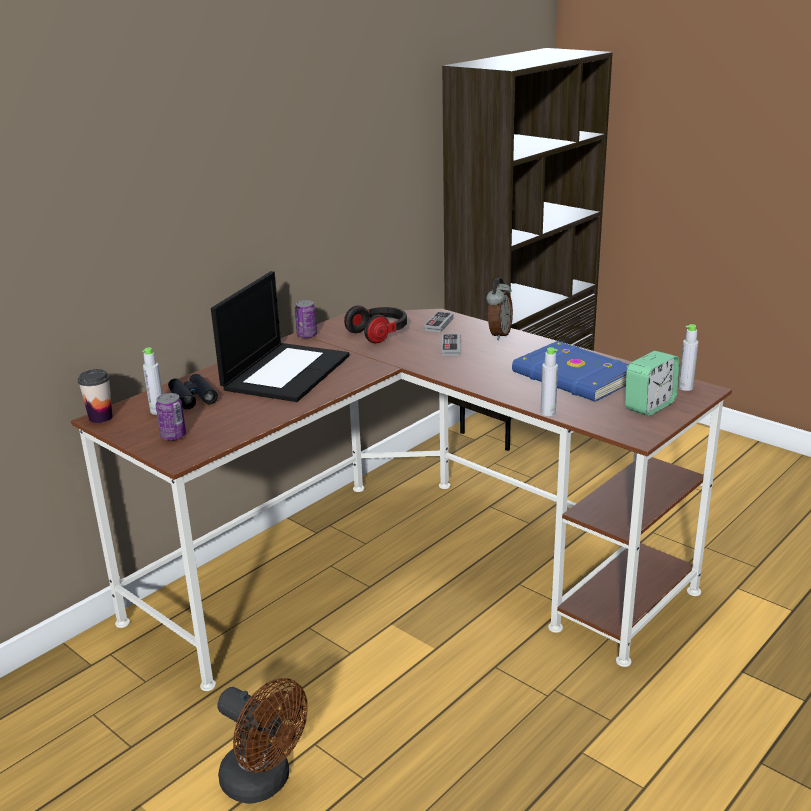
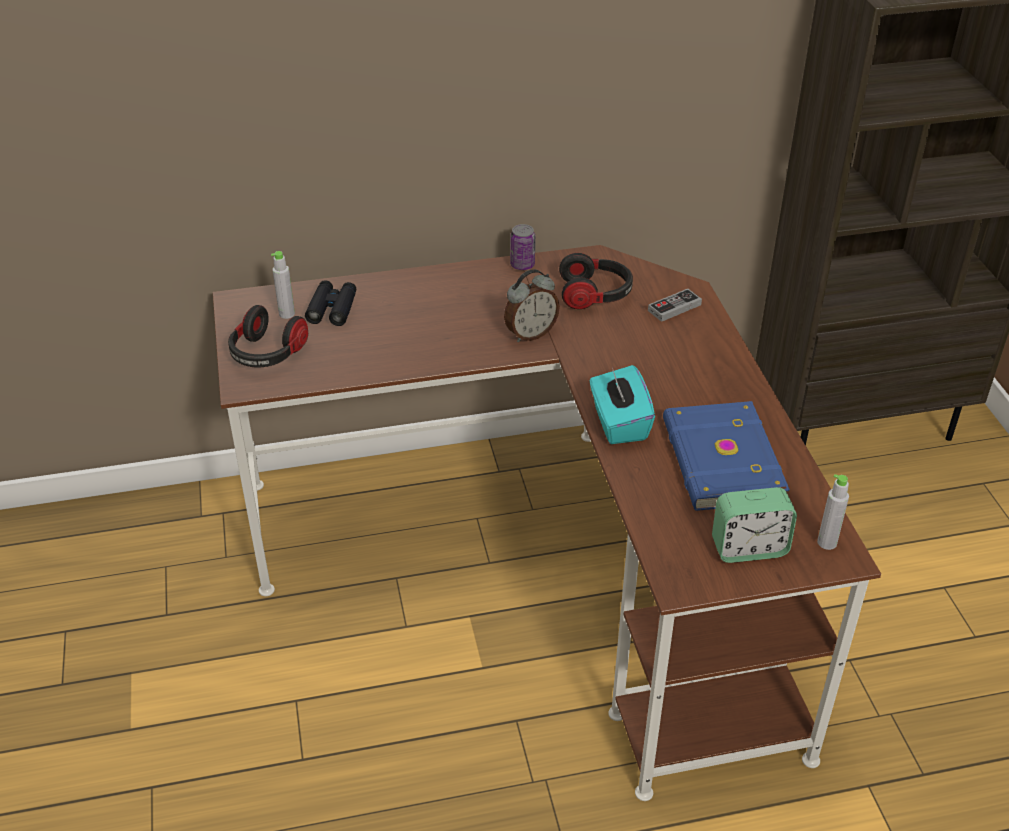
camera: 35 degrees right, 15 degrees up
(100, 418) = (236, 300): cup -> none
(173, 436) = (267, 354): can -> headphones
(264, 782) = (228, 712): brown fan -> none
(286, 372) = (446, 311): laptop -> none
(451, 347) = (644, 351): game controller -> none
(486, 382) = (619, 423): none -> turquoise tissue box
(498, 334) = (719, 354): alarm clock -> alarm clock (530, 334)
(548, 413) = (627, 500): grey bottle -> none

